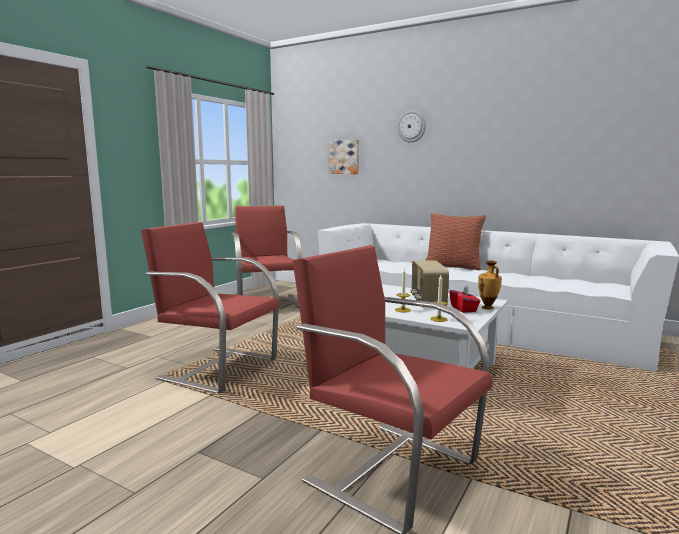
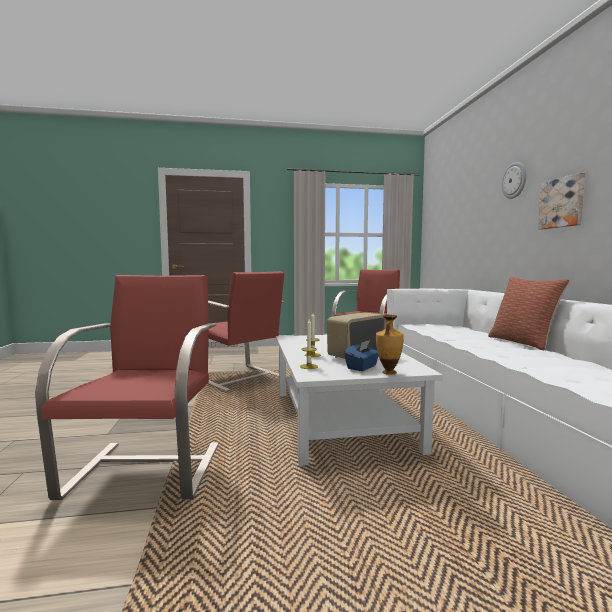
camera: 50 degrees right, 5 degrees down
(217, 368) = (239, 377): red armchair -> red armchair turned 150 degrees clockwise
(344, 157) = (462, 223): picture -> picture (562, 203)
(464, 309) = (362, 367): red tissue box -> blue tissue box

